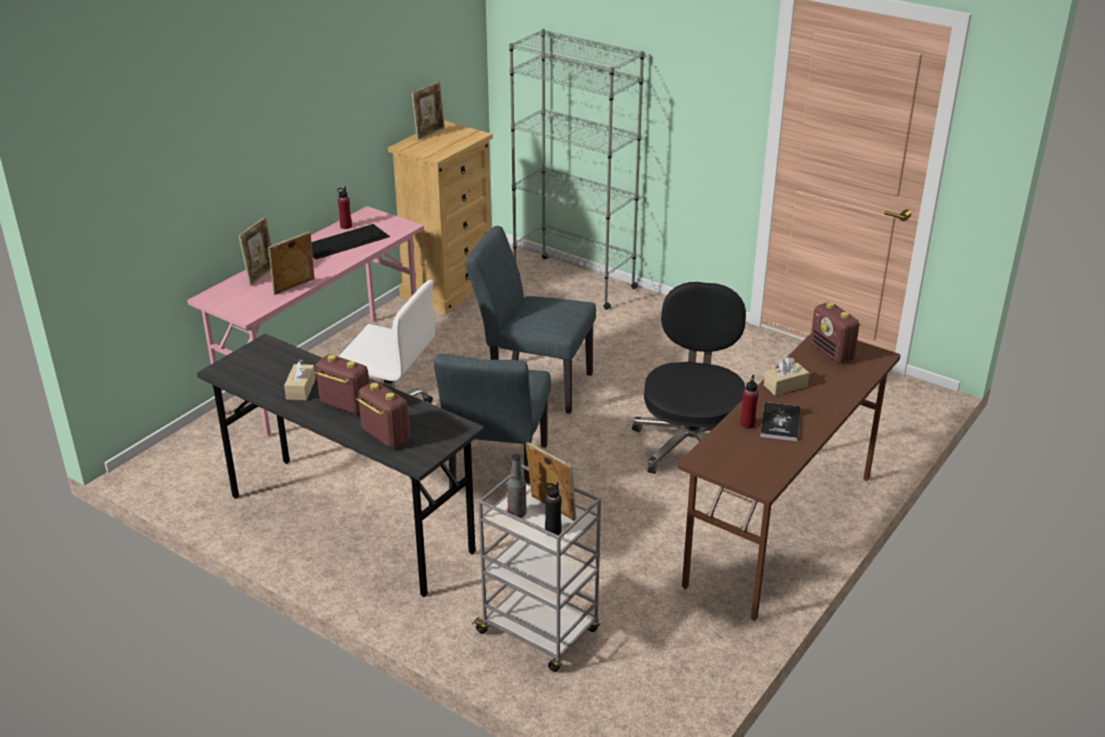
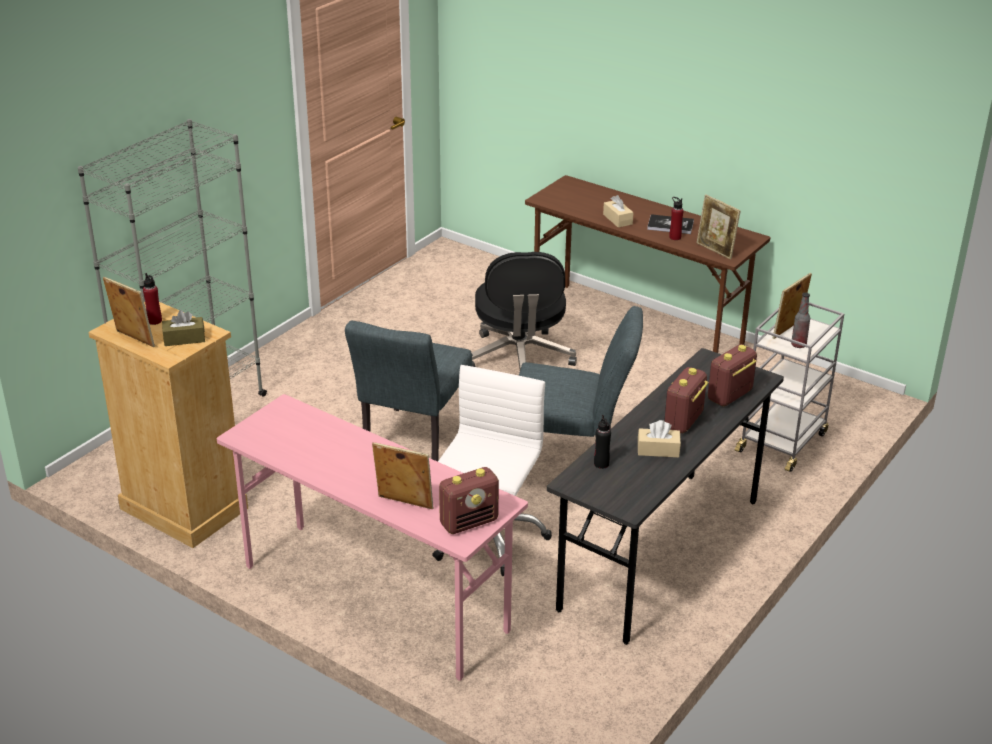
camera: 90 degrees left, 0 degrees up
(294, 288) = (438, 474): picture frame -> picture frame (715, 250)
(346, 226) = (275, 450): red bottle -> red bottle (154, 321)
(346, 241) = (318, 447): keyboard -> none
(428, 148) = (184, 339): none -> brown tissue box
(553, 531) = (815, 330): black bottle -> black bottle (601, 464)
(691, 444) = (519, 359): black office chair -> black office chair turned 105 degrees counterclockwise
(832, 353) = (566, 198): radio -> radio (469, 522)

